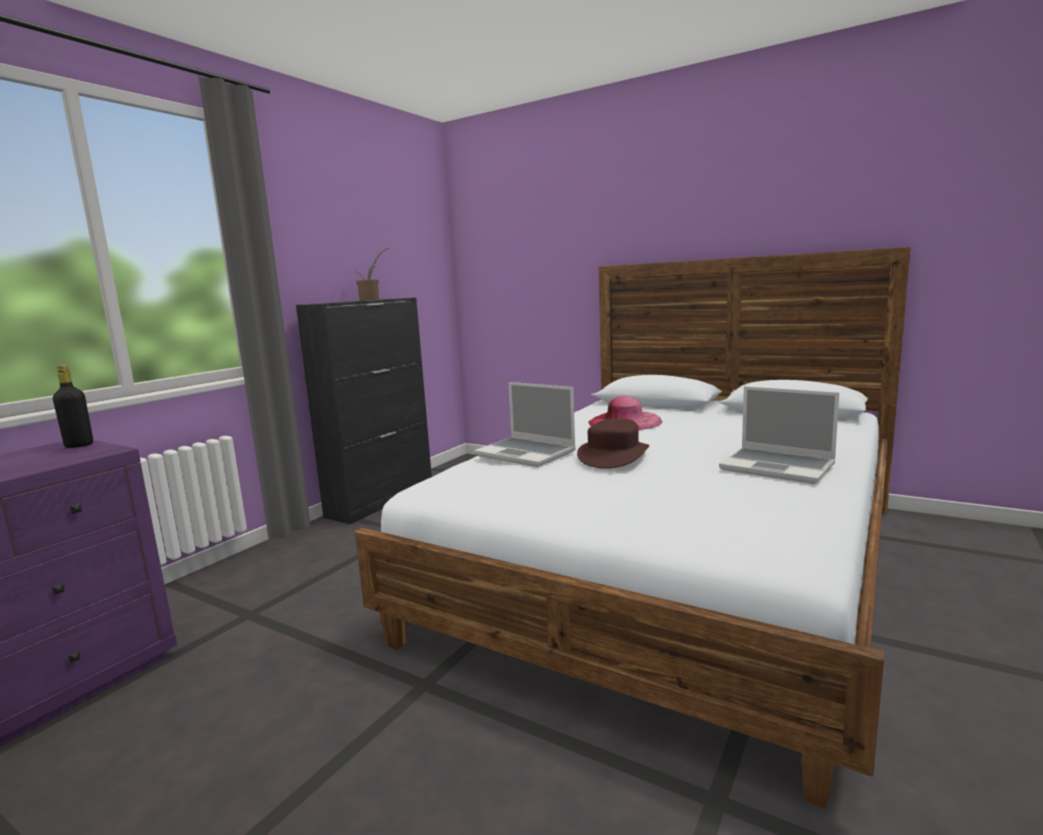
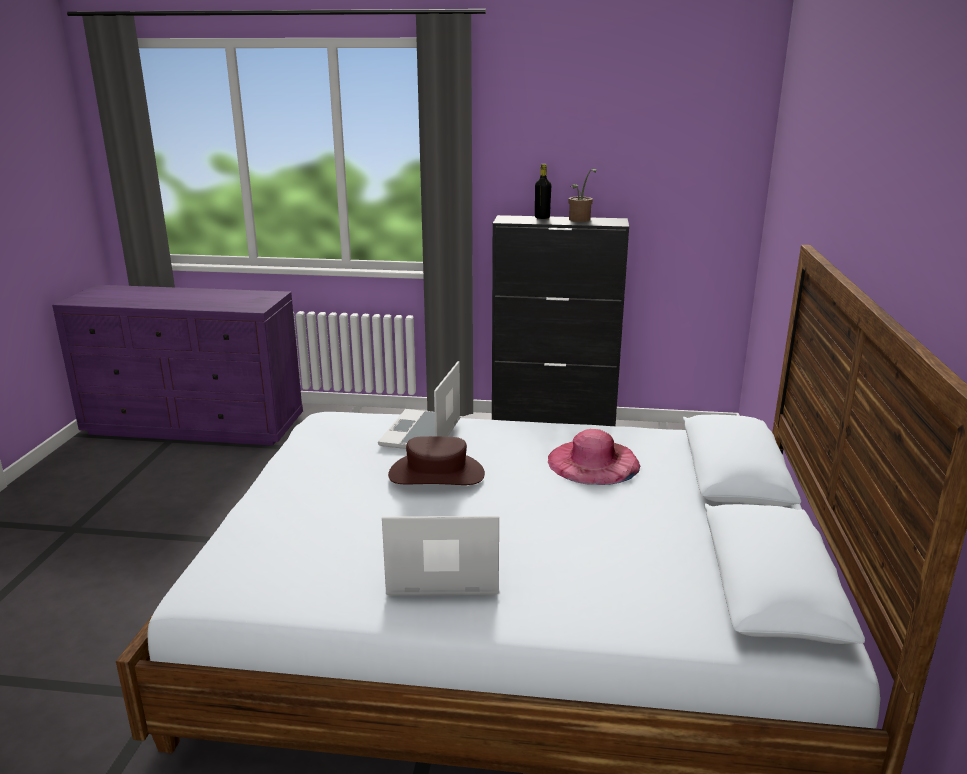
camera: 65 degrees right, 10 degrees up
(79, 445) = (269, 298): black bottle -> black bottle (542, 217)
(778, 467) = (441, 573): laptop -> laptop turned 75 degrees clockwise

